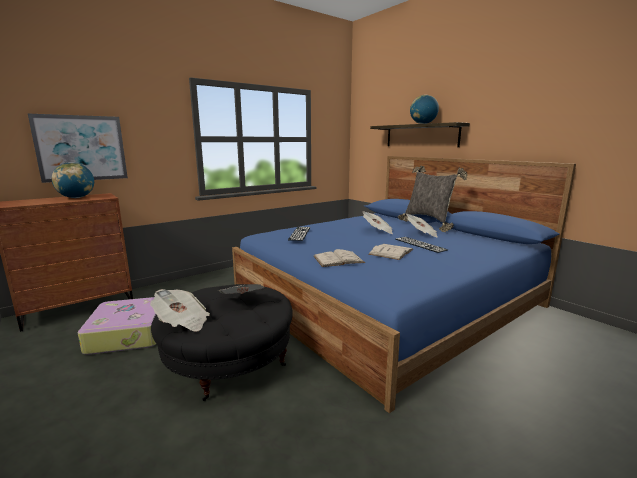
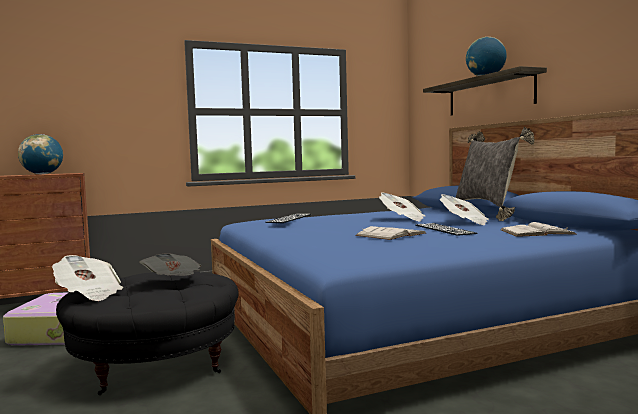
camera: 15 degrees right, 10 degrees down
(81, 148) = (56, 121): picture -> none
(338, 259) = (308, 238): white book -> white book (537, 232)

